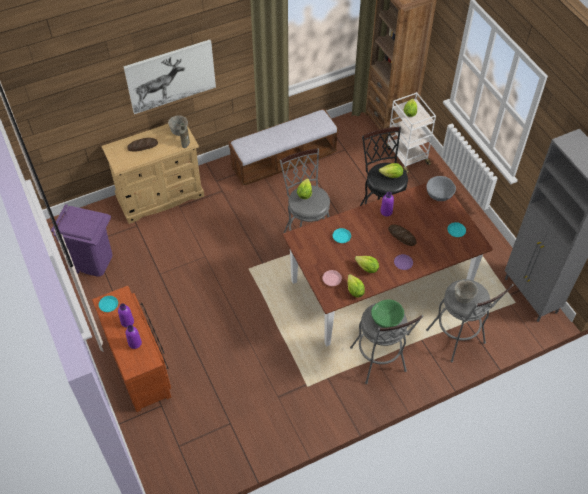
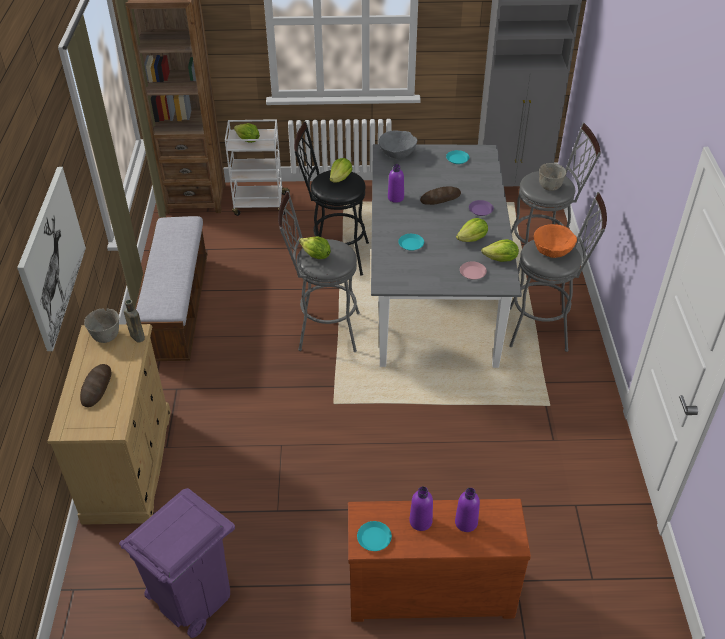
camera: 65 degrees left, 10 degrees down
(380, 285) = (433, 291): brown dining table -> grey dining table
(386, 319) = (552, 250): green bowl -> orange bowl

